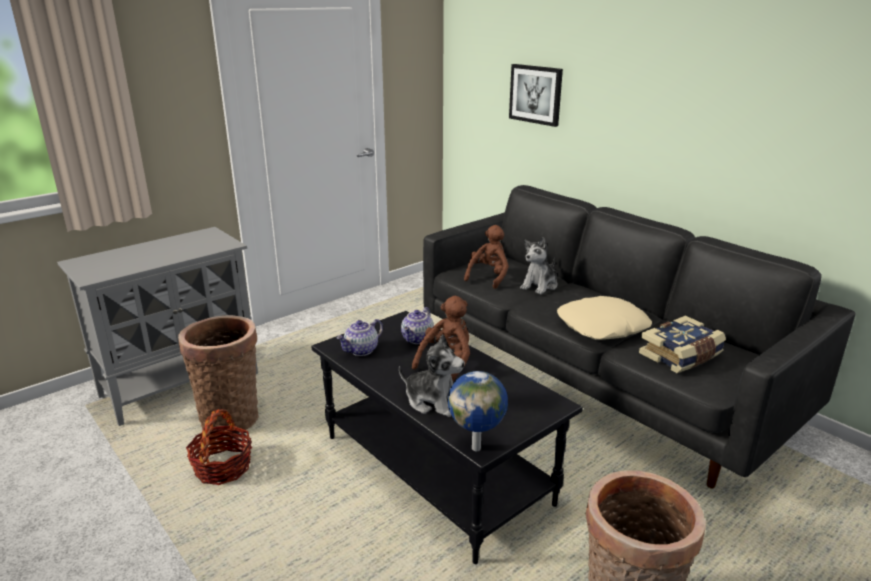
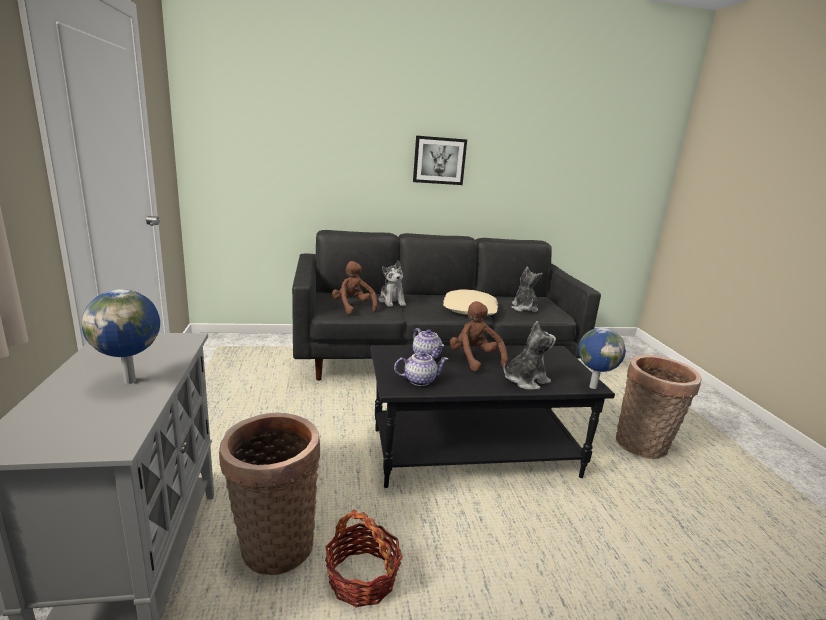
camera: 60 degrees left, 5 degrees down
(159, 255) = (131, 380): none -> globe
(361, 351) = (420, 380): teapot -> teapot turned 90 degrees counterclockwise
(536, 94) = (305, 153): picture -> picture (439, 160)
(681, 356) = (524, 308): book -> plush toy

